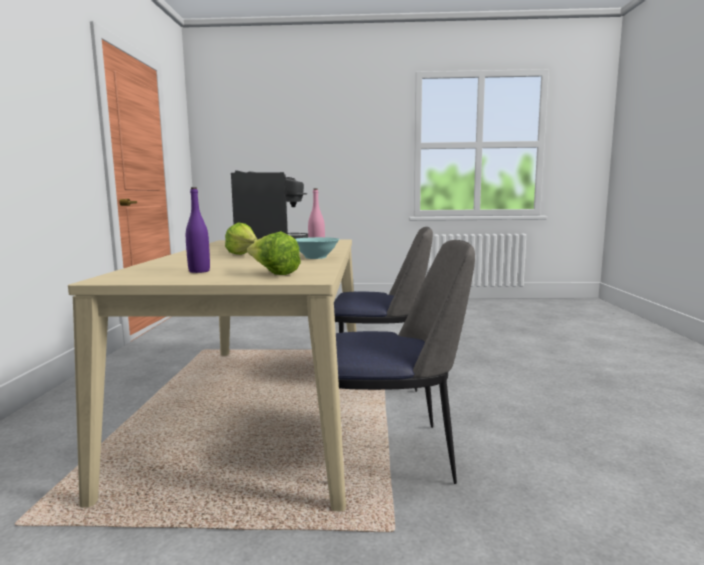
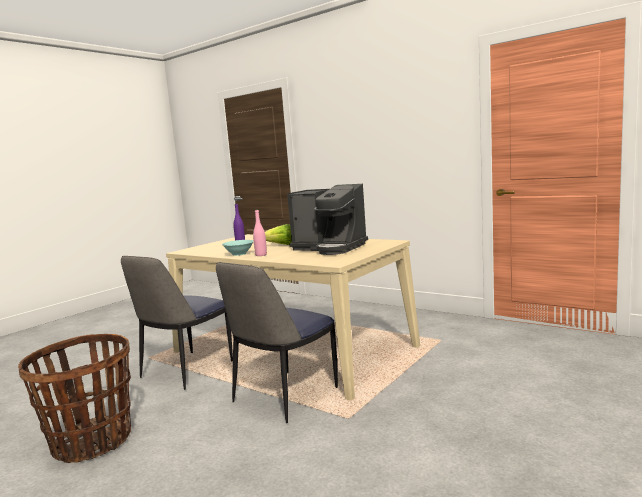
camera: 125 degrees right, 0 degrees up
(272, 273) = (207, 248): lettuce -> none
(570, 424) = (91, 442): none -> basket

